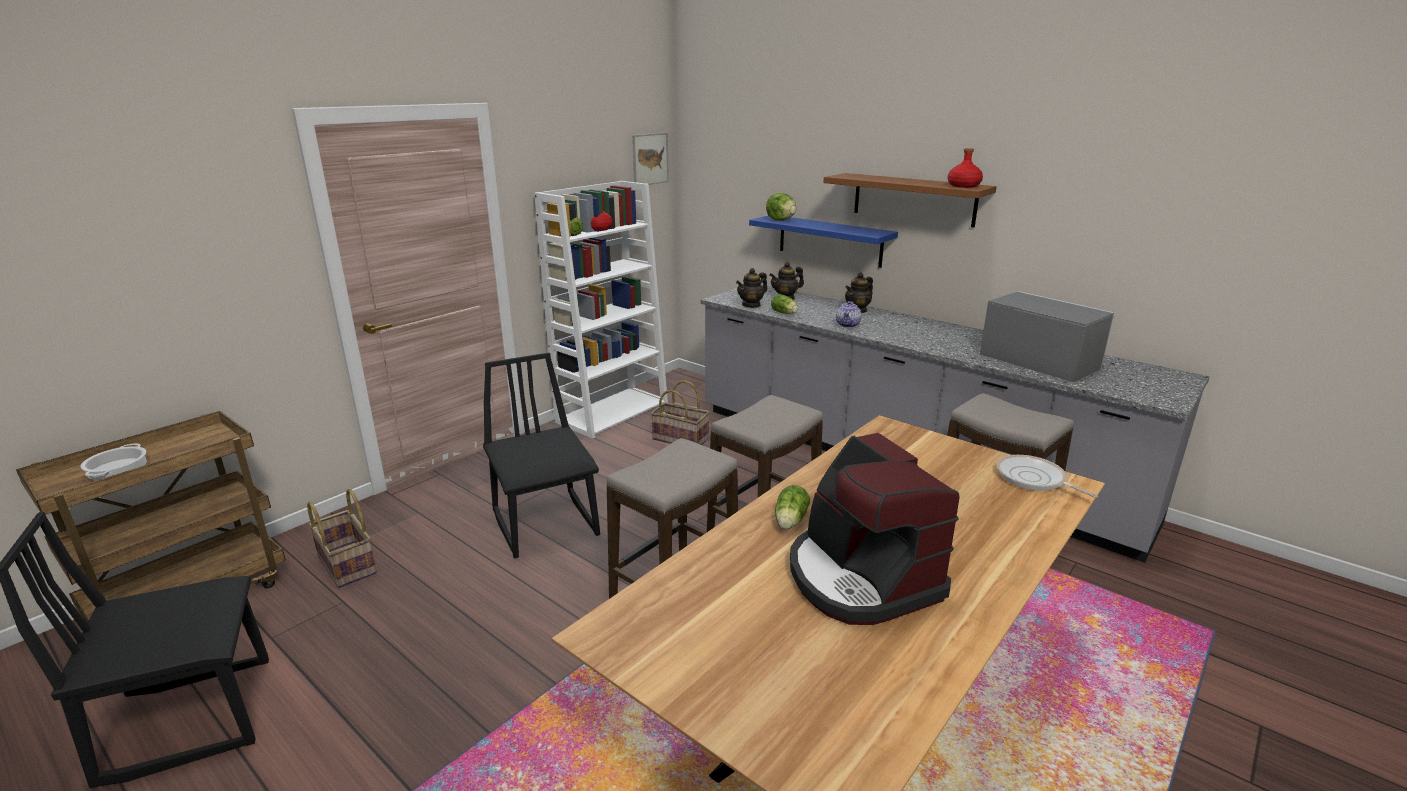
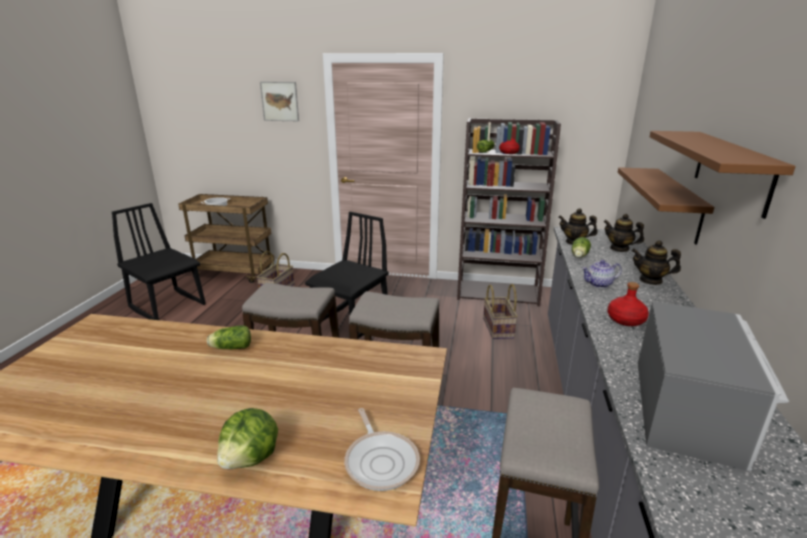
camera: 60 degrees right, 0 degrees up
(613, 412) = (498, 293): white bookcase -> brown bookcase
(650, 159) = (599, 105): picture -> picture (280, 101)
(781, 220) = (641, 173): lettuce -> lettuce (251, 458)
(830, 240) = (677, 204): blue shelf -> brown shelf
(861, 577) = (162, 390): coffee machine -> none
(963, 186) = (740, 157): red bottle -> red bottle (625, 319)
(1033, 479) = (381, 461): frying pan -> frying pan turned 135 degrees clockwise

